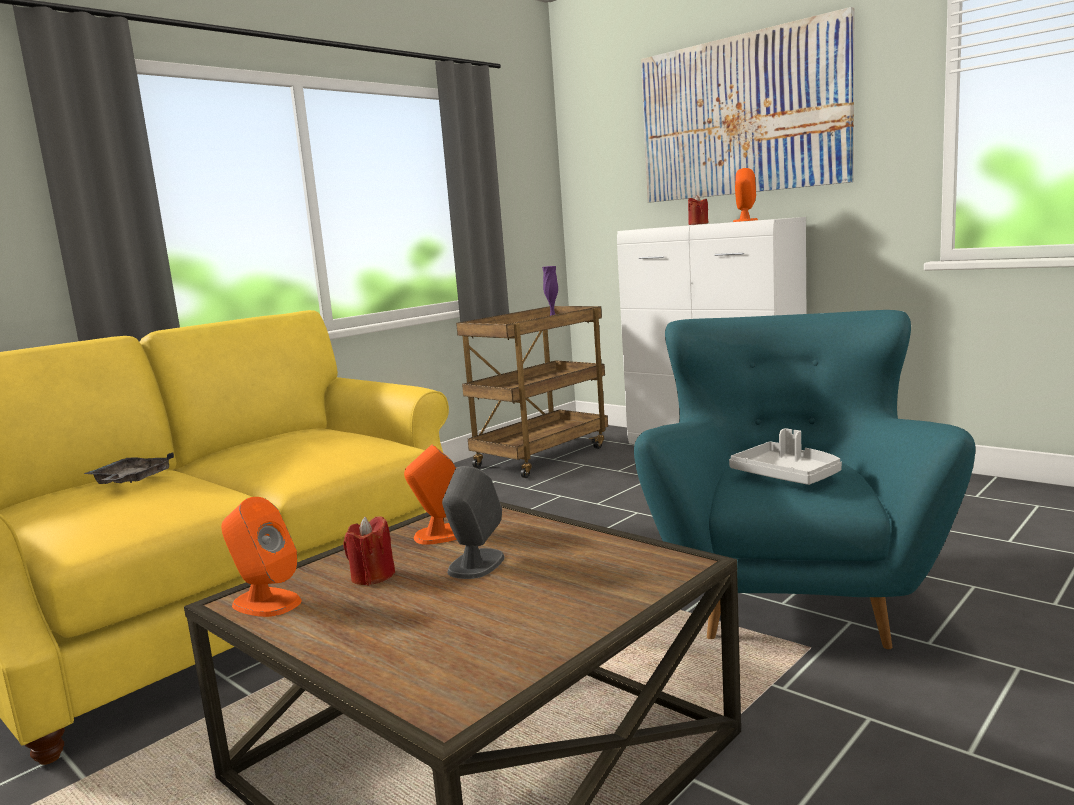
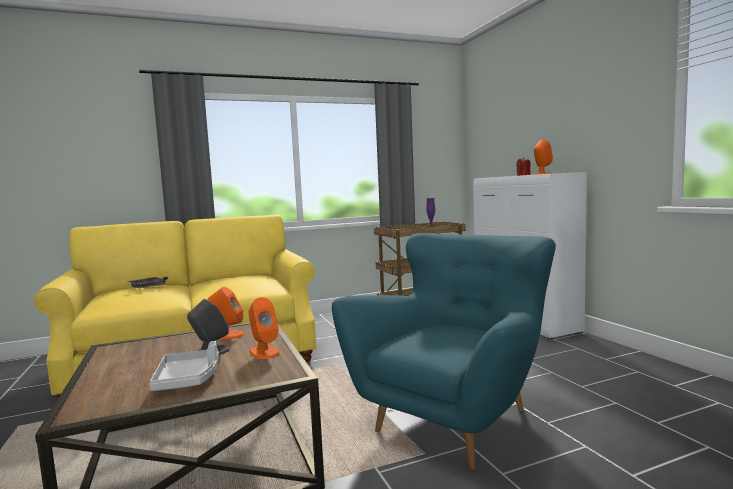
camera: 25 degrees right, 5 degrees down
(266, 602) = (115, 350): orange speaker -> orange speaker (264, 352)
(372, 576) = (167, 348): red candle -> none
(741, 116) = (553, 106): picture -> none
(787, 476) = (439, 338): grey tray -> grey tray (188, 379)

